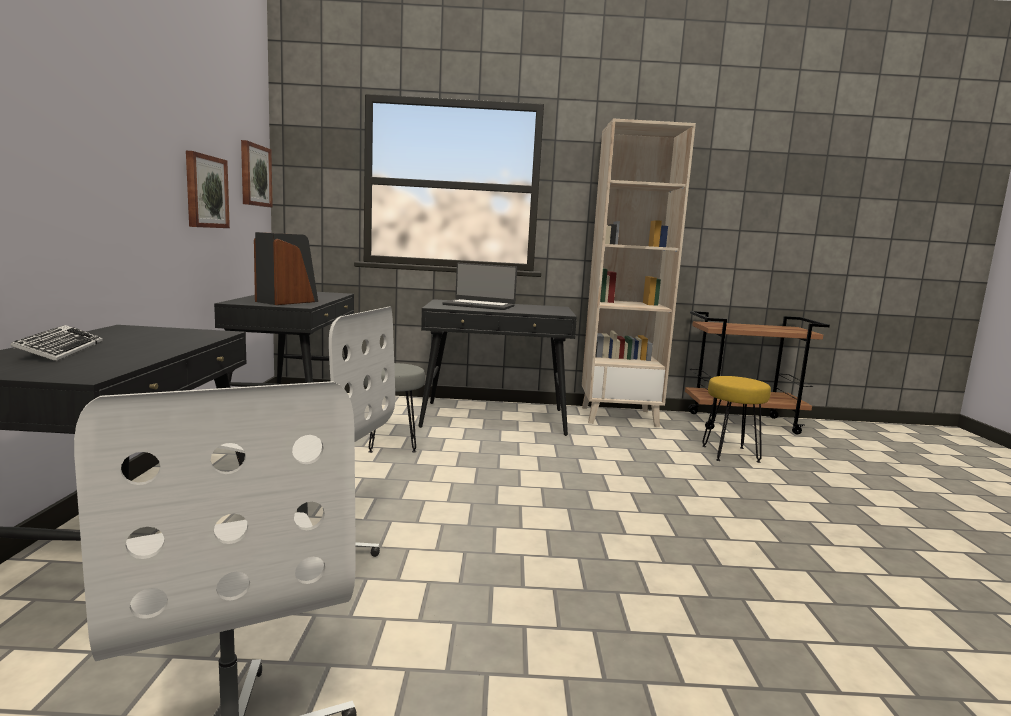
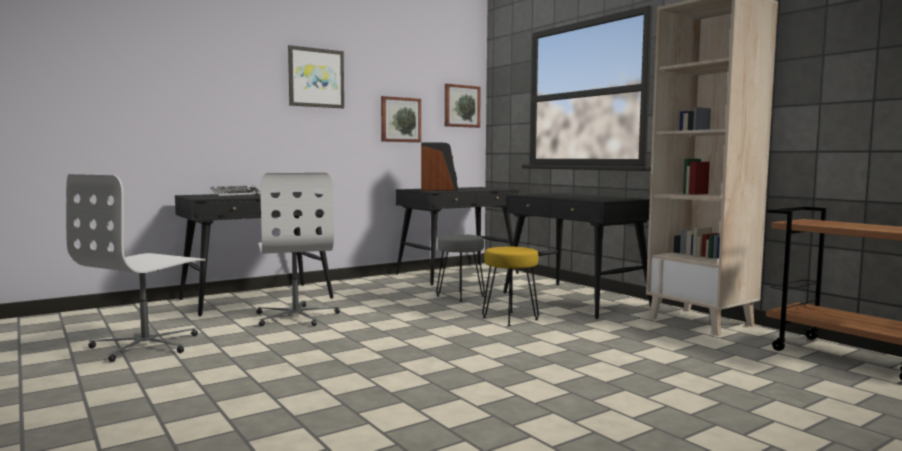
camera: 55 degrees right, 5 degrees down
(110, 103) = (316, 78): none -> picture
(479, 305) = (566, 195): laptop -> none
(730, 454) = (720, 365): yellow stool -> yellow stool (509, 318)

